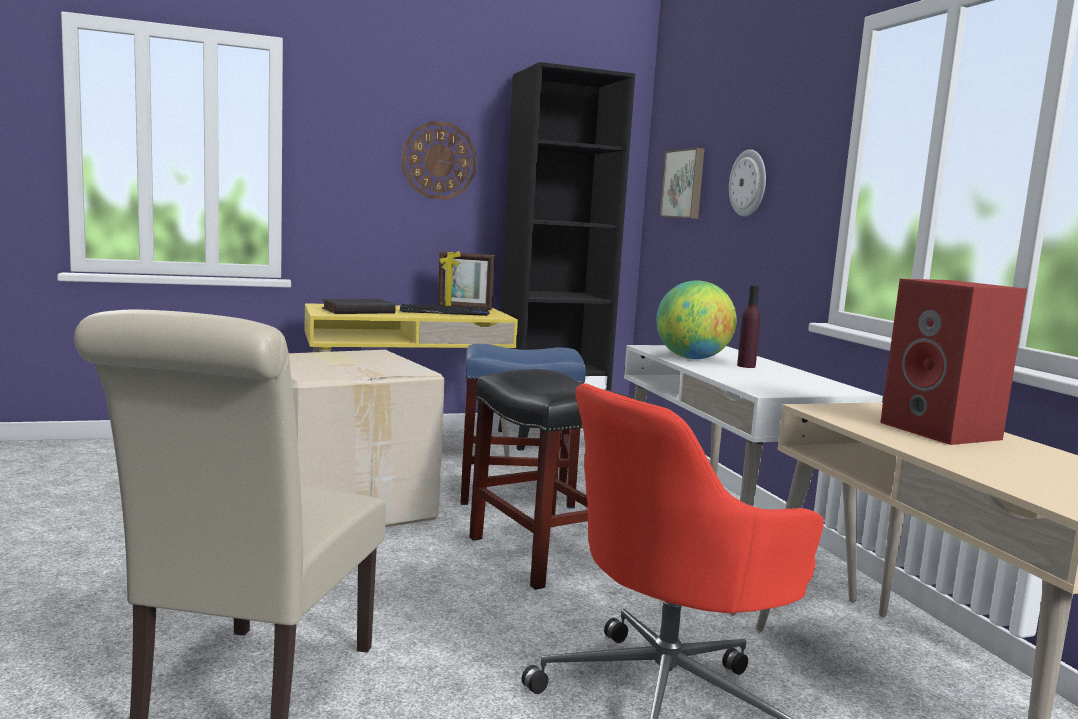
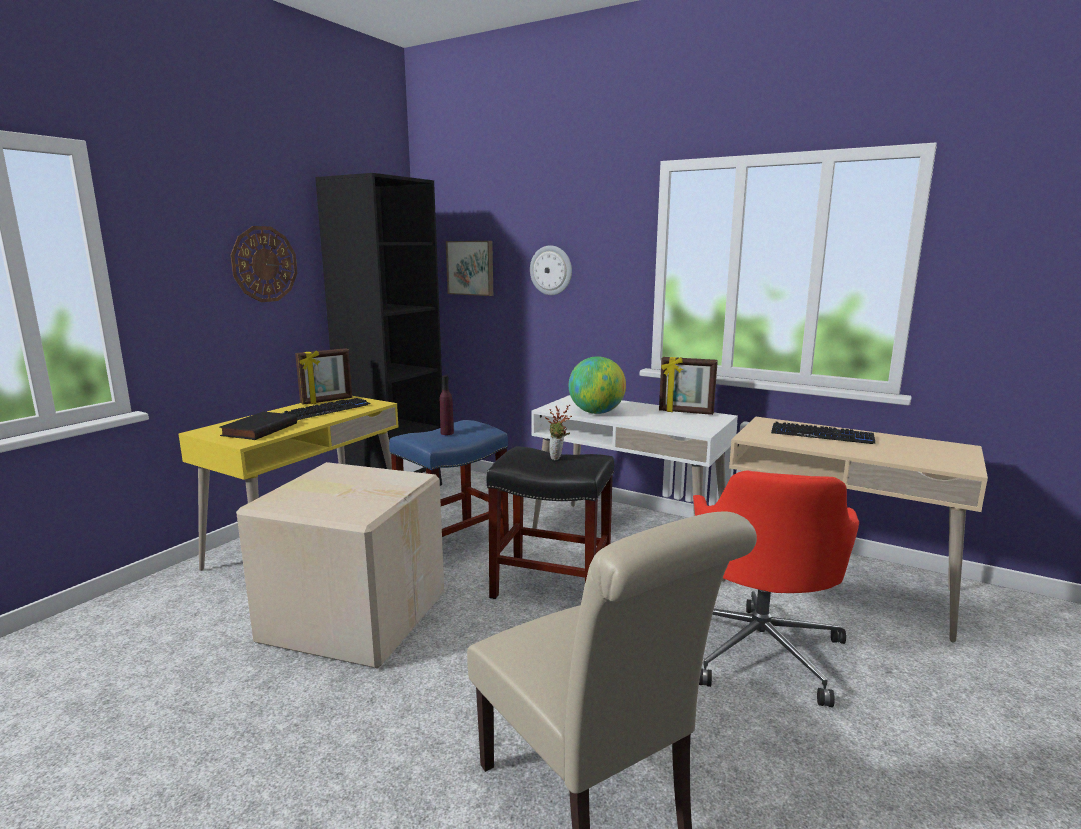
camera: 40 degrees left, 5 degrees up
(564, 384) = (558, 458): none -> potted plant
(746, 366) = (634, 410): purple bottle -> purple bottle (447, 433)
(812, 379) = (686, 412): none -> picture frame
(943, 431) = (821, 435): red speaker -> keyboard

